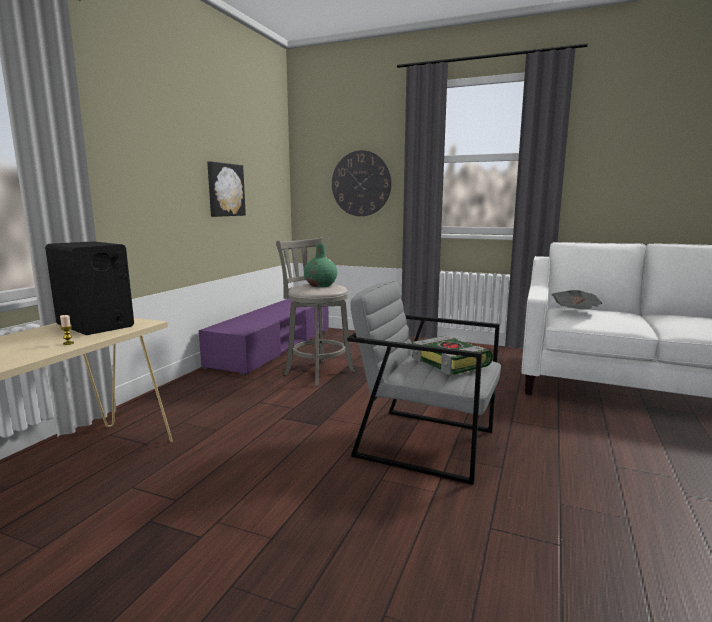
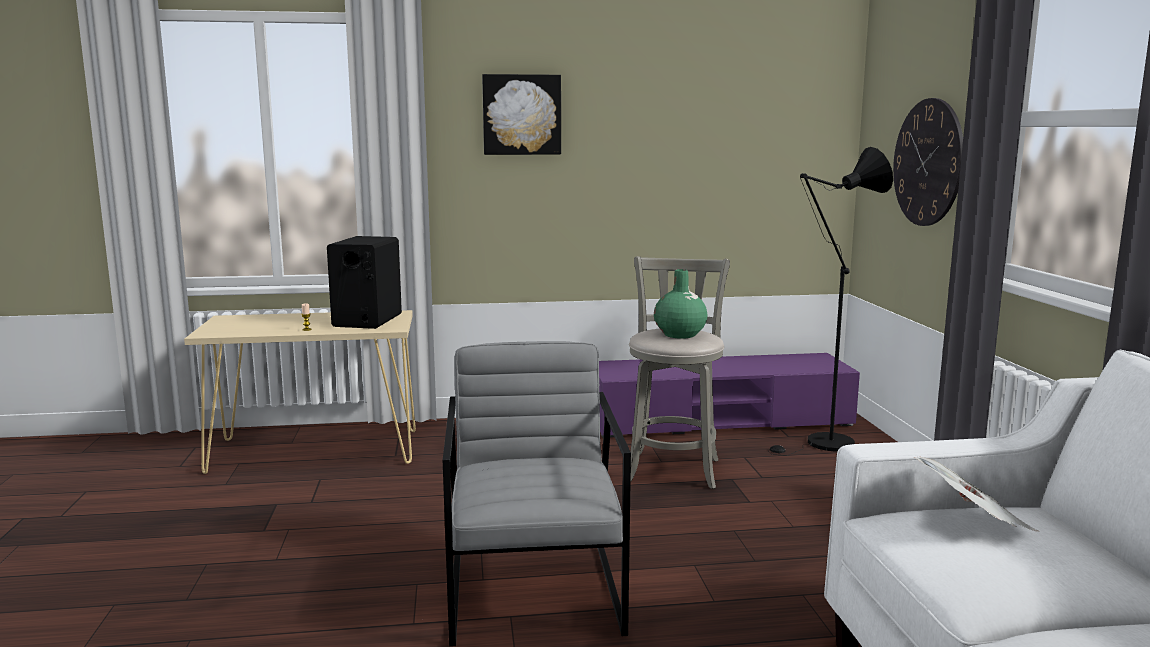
camera: 60 degrees right, 0 degrees up
(225, 190) = (673, 172): picture -> picture (521, 115)
(338, 340) = (823, 445): none -> black floor lamp
(451, 363) = (533, 480): book -> none

